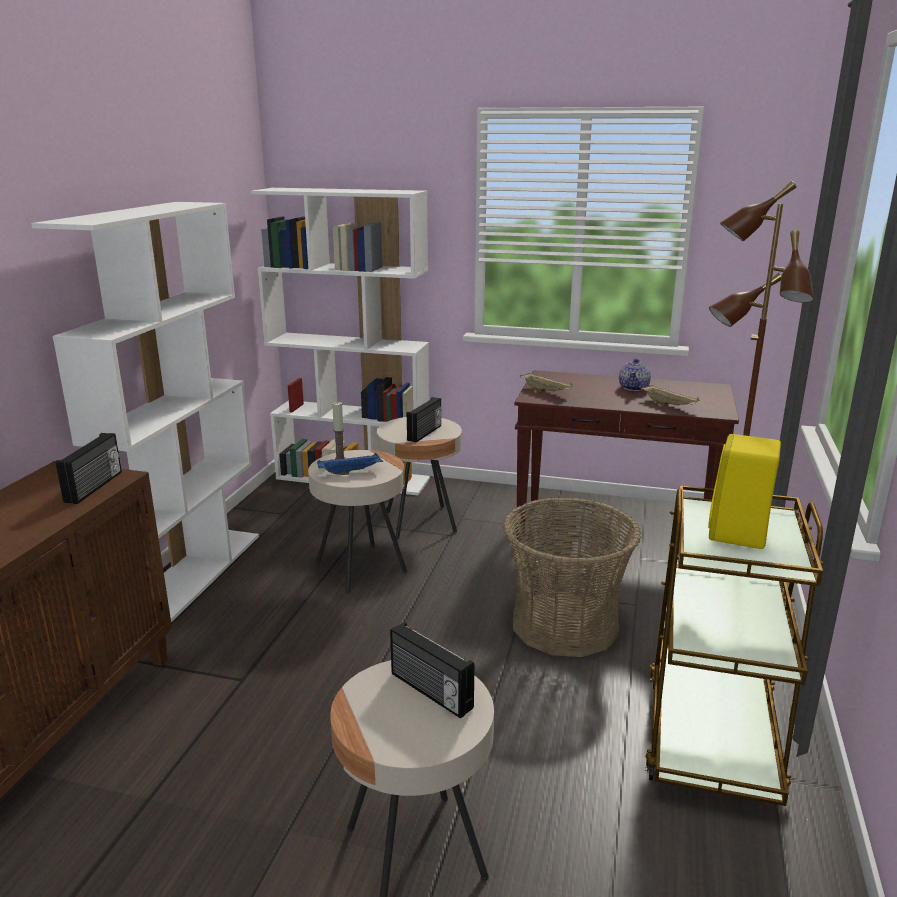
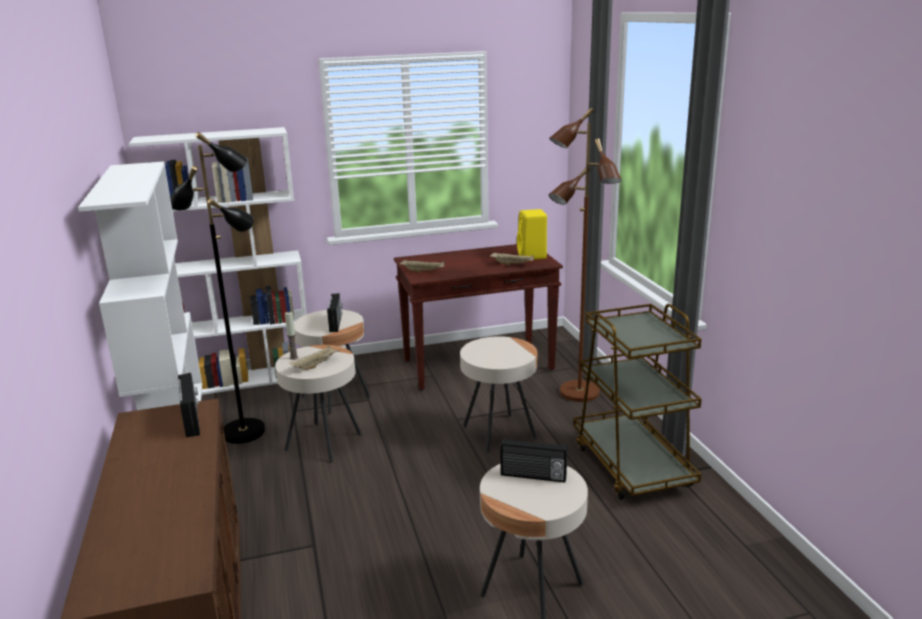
camera: 30 degrees left, 0 degrees up
(299, 531) = (244, 431): none -> black floor lamp
(351, 472) = (315, 365): blue tray -> beige tray
(564, 624) = (499, 433): basket -> beige side table
(634, 388) = (477, 257): teapot -> none
(738, 534) = (638, 332): yellow speaker -> yellow speaker (532, 256)

